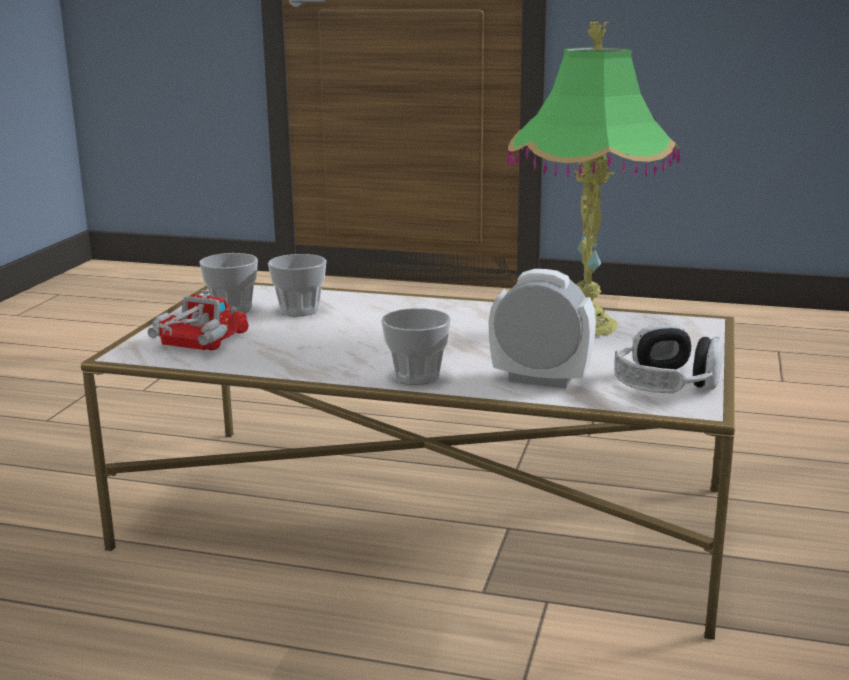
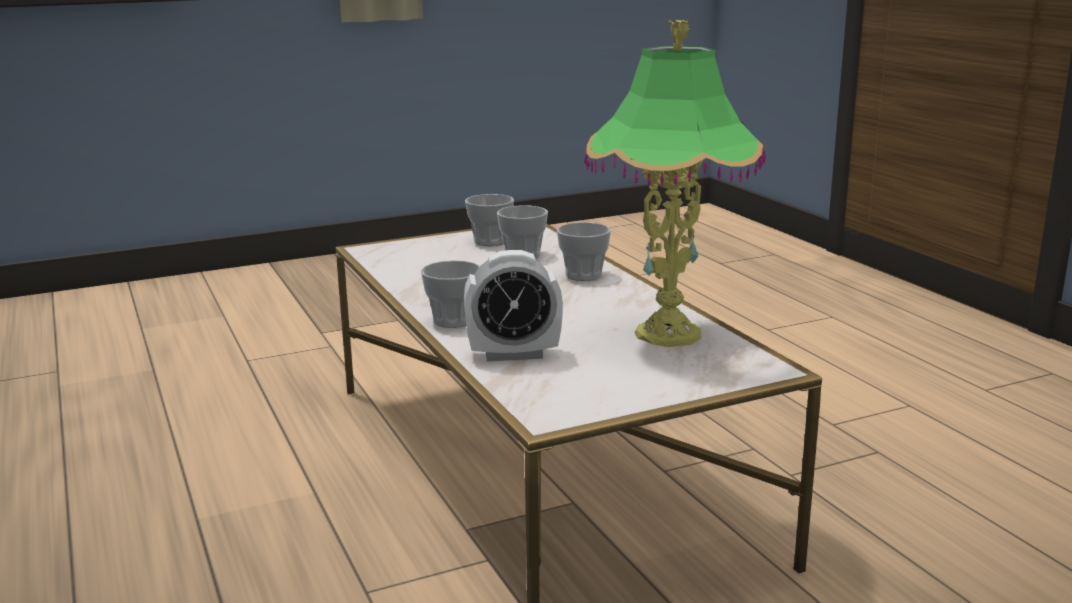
camera: 50 degrees right, 0 degrees up
(197, 344) = (411, 256): toy truck -> none
(399, 308) = (583, 275): none -> cup
(540, 379) = (513, 354): alarm clock -> alarm clock turned 105 degrees clockwise
(667, 384) = (581, 395): headphones -> none

